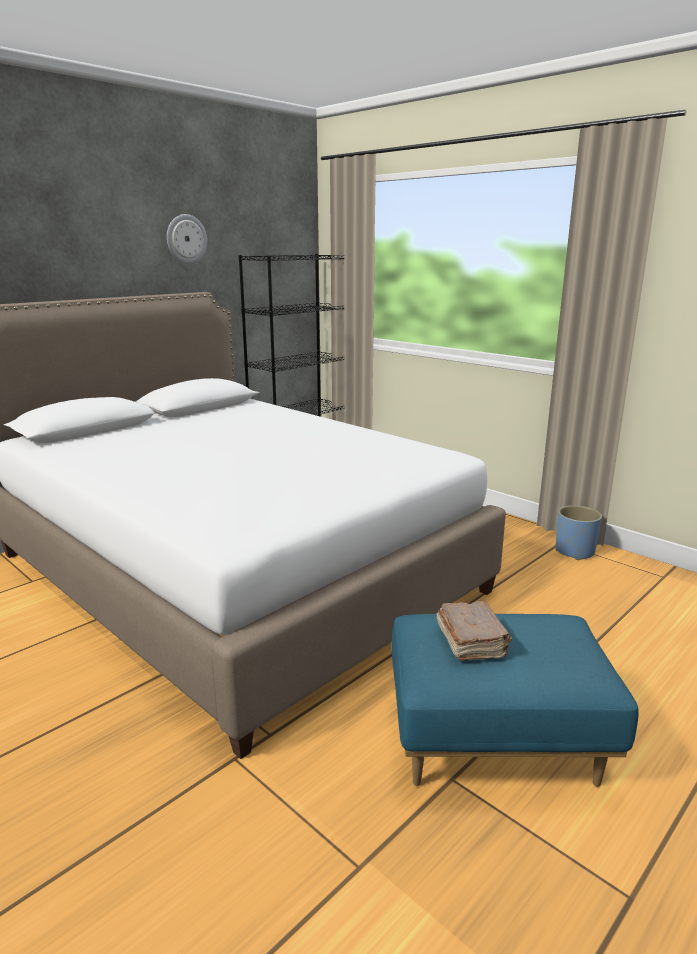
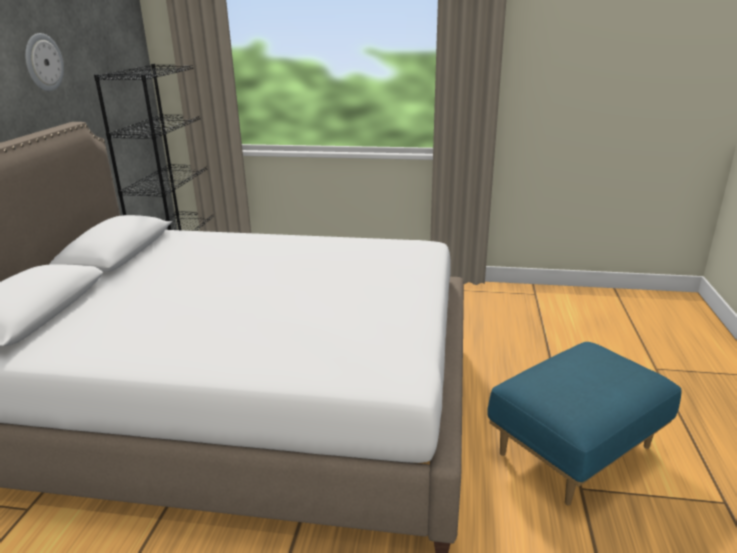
camera: 35 degrees left, 5 degrees up
(471, 642) = (571, 386): brown book -> none
(575, 552) = (470, 293): blue planter -> none

